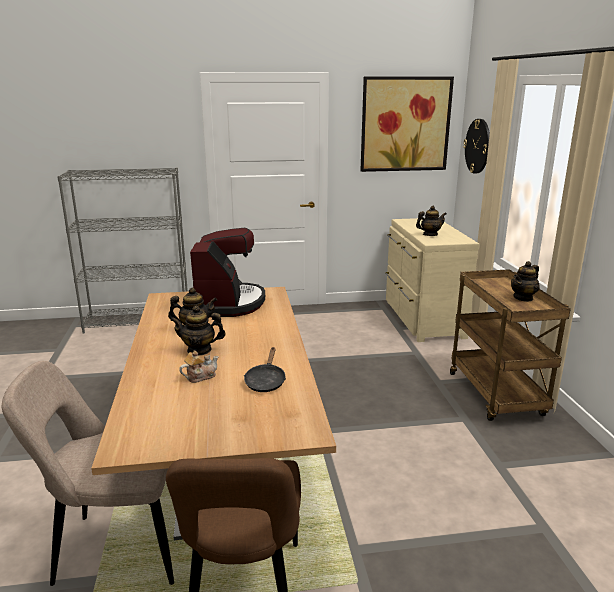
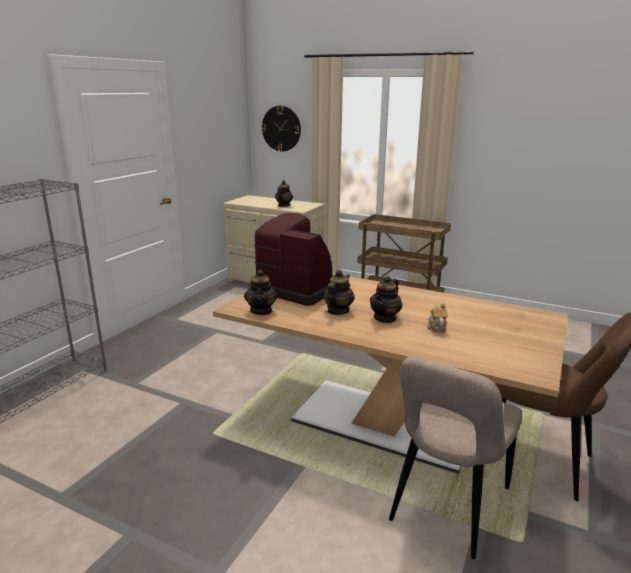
camera: 55 degrees left, 0 degrees up
(265, 381) = (465, 310): black frying pan -> none
(405, 124) = (218, 113): picture -> none
(523, 298) = (411, 227): teapot -> teapot (261, 311)

